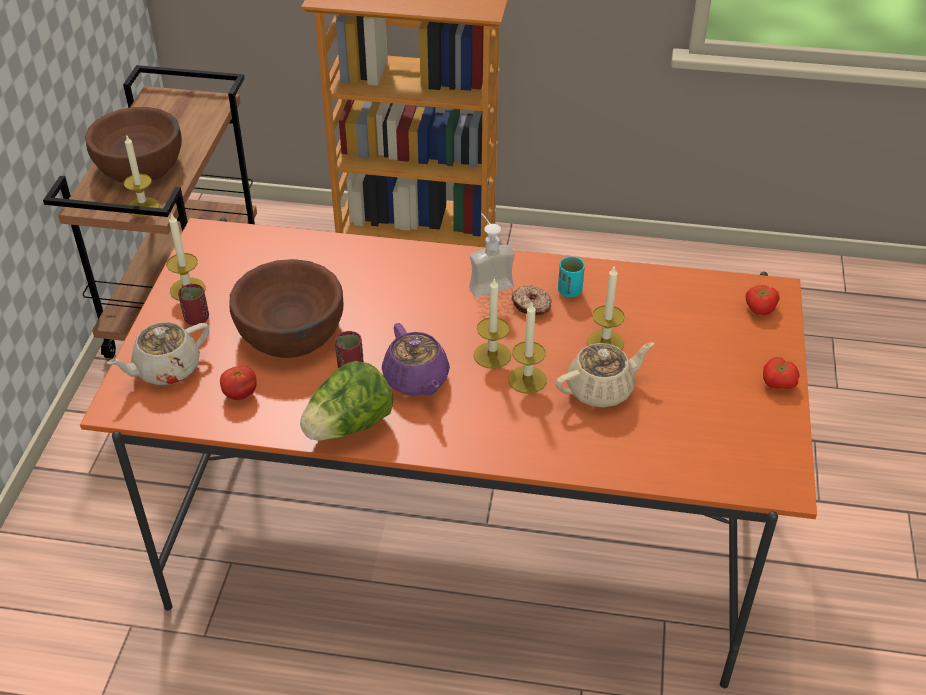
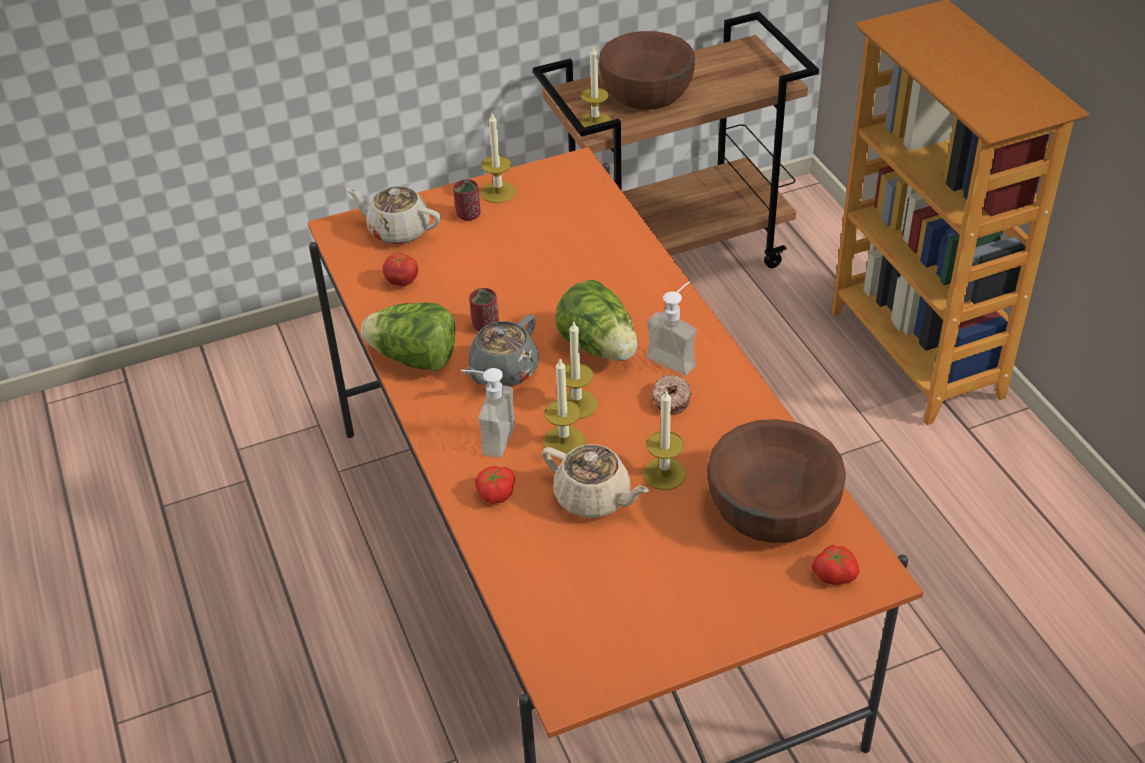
camera: 60 degrees right, 0 degrees up
(291, 330) = (500, 271): brown bowl -> brown bowl (773, 506)
(416, 380) = (503, 372): purple teapot -> grey teapot
(439, 316) = (599, 347): none -> lettuce
(486, 420) = (488, 437): none -> soap dispenser
(569, 291) = (718, 417): turquoise cup -> none
(777, 383) = (722, 632): tomato -> tomato (495, 493)

